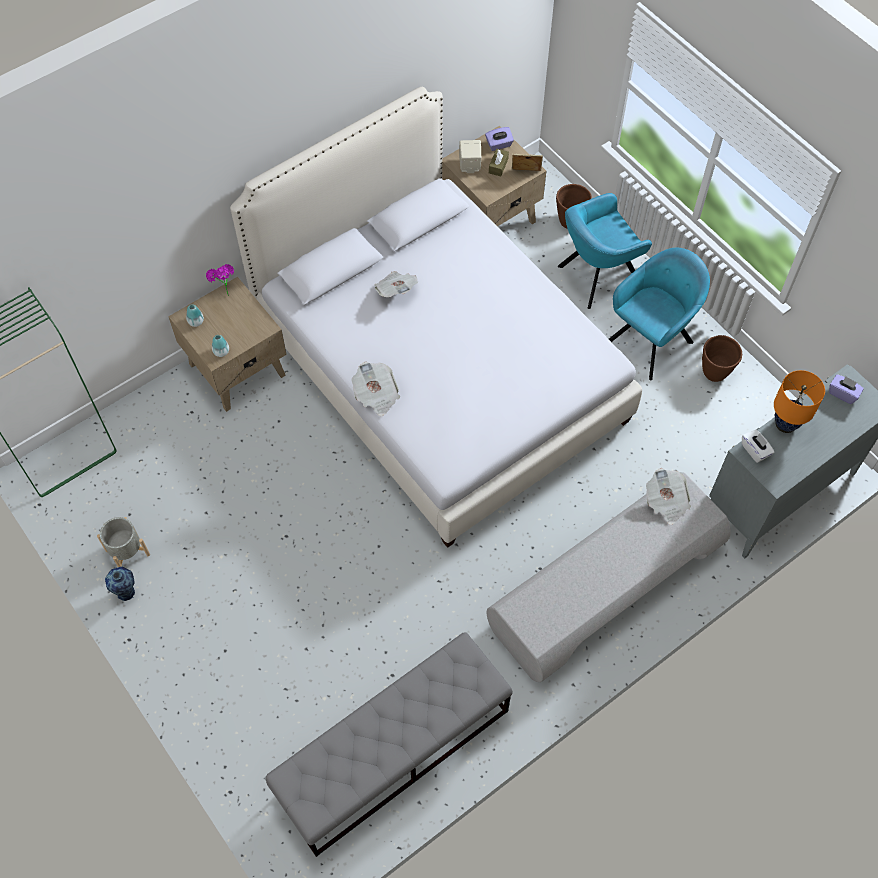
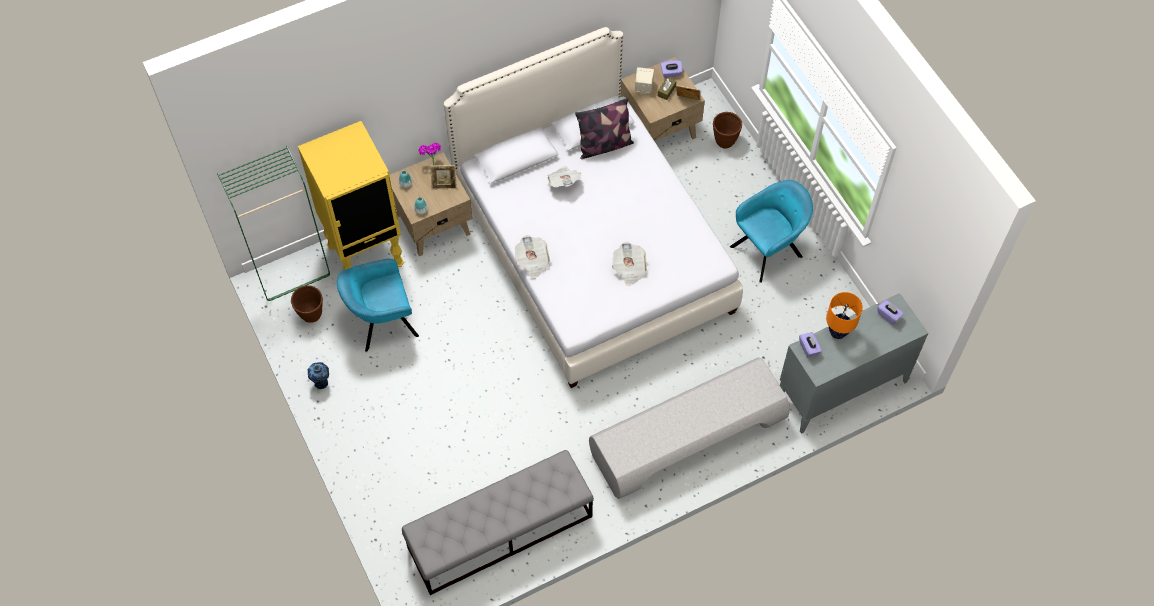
camera: 10 degrees right, 0 degrees up
(128, 552) = (327, 353): grey planter -> none
(159, 418) = (366, 254): none -> yellow cabinet
(245, 316) = (444, 185): none -> picture frame
(437, 239) = (604, 145): none -> pillow
(596, 276) = (735, 191): turquoise armchair -> turquoise armchair (382, 323)
(666, 502) = (742, 378): newspaper -> newspaper (629, 269)
(715, 373) = (814, 284): brown planter -> brown planter (311, 315)
(755, 450) = (809, 348): white tissue box -> purple tissue box

